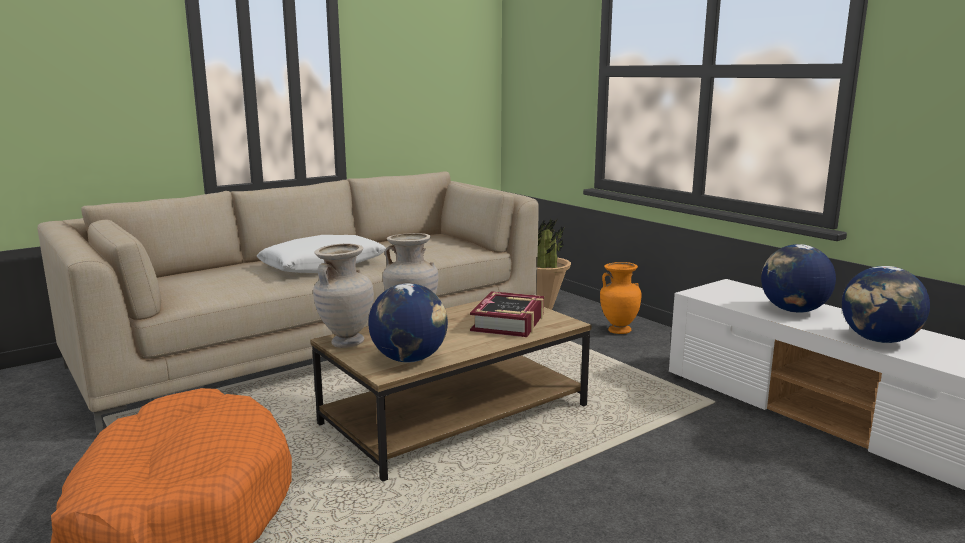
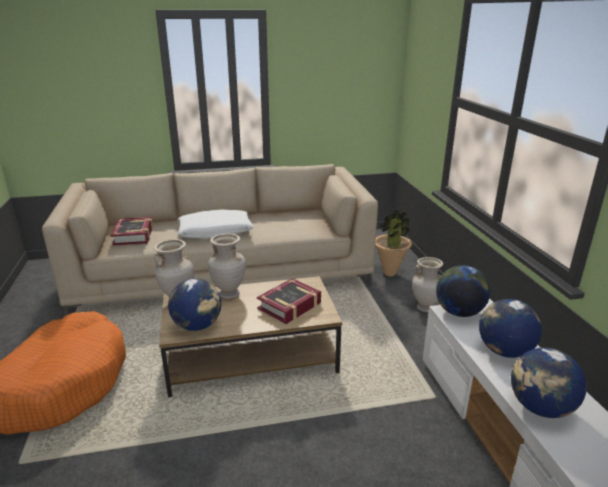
camera: 25 degrees right, 10 degrees up
(198, 283) = (134, 236): none -> book
(618, 331) = (425, 308): orange vase -> beige vase
(711, 292) = (459, 312): none -> globe

